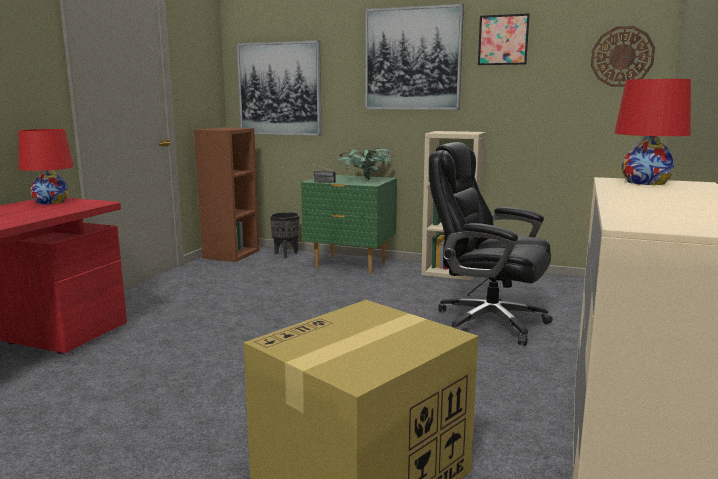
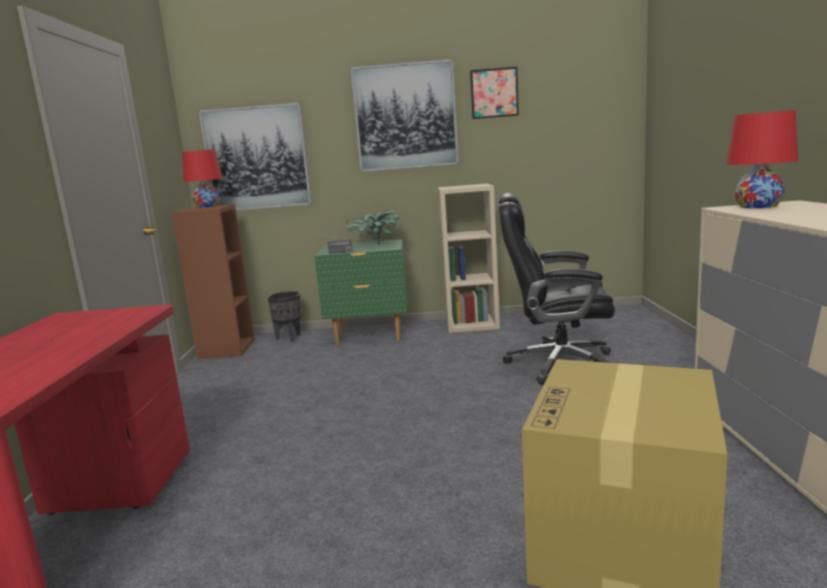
camera: 20 degrees left, 0 degrees up
(50, 202) = (76, 318): red table lamp -> red table lamp (207, 206)
(622, 56) = (602, 103): wall clock -> none

